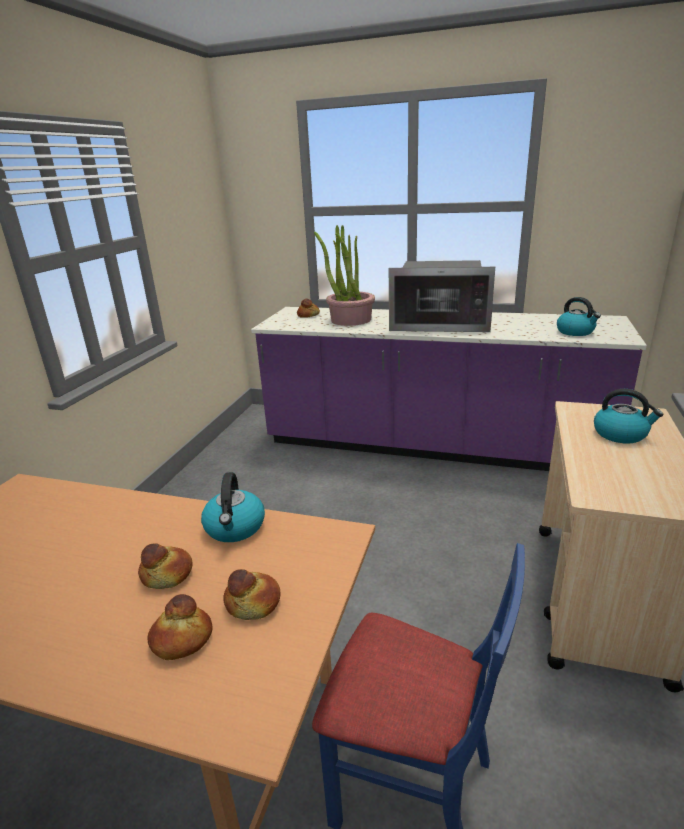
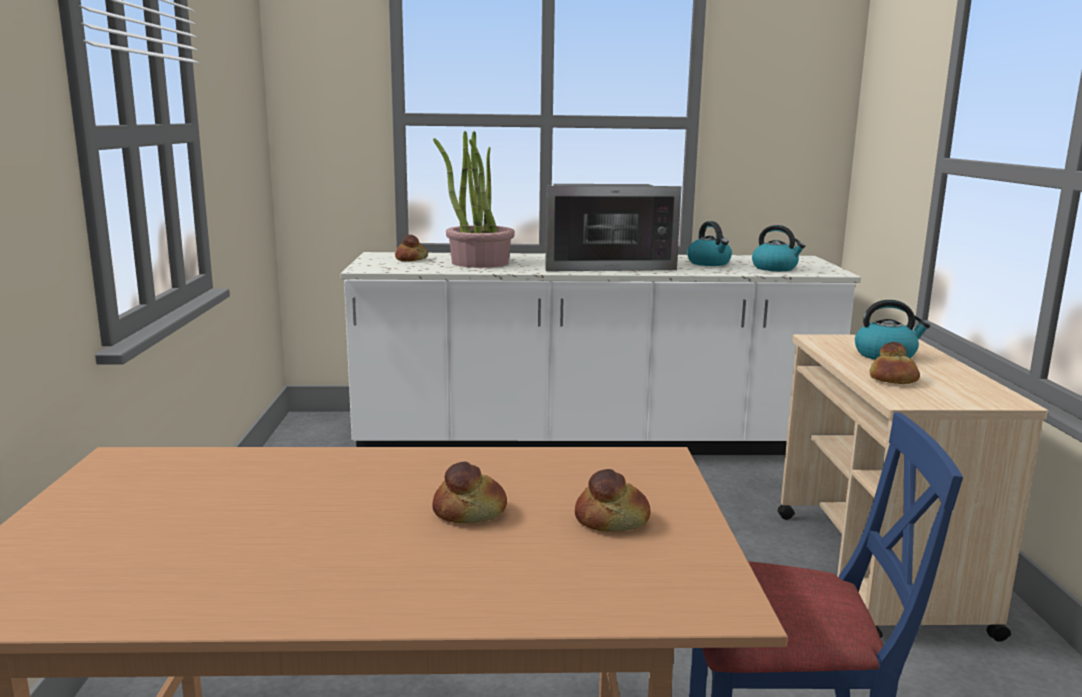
camera: 20 degrees left, 10 degrees down
(181, 639) = (556, 558): bread -> bread (892, 380)
(235, 528) = (514, 465): kettle -> kettle (709, 263)
(431, 446) = (591, 442): purple counter -> white counter

